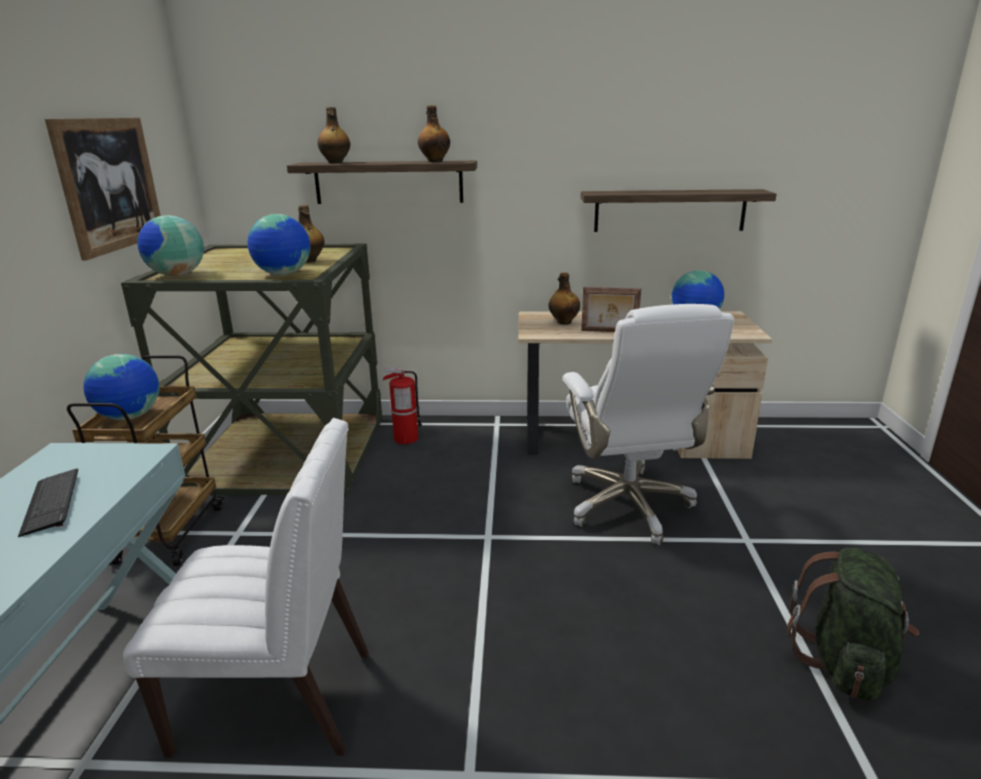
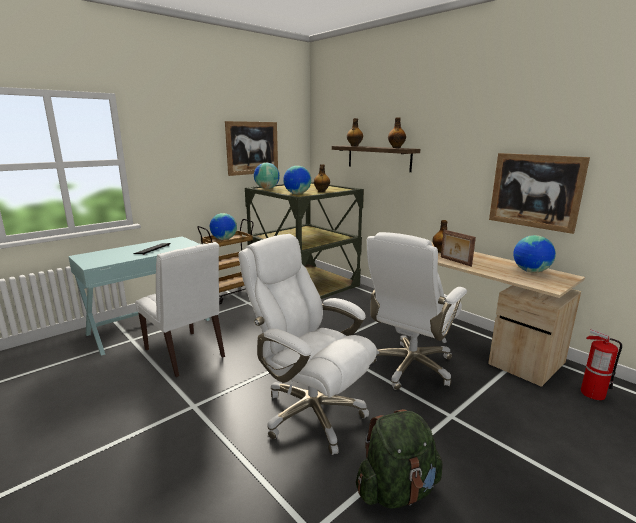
camera: 45 degrees right, 5 degrees down
(405, 439) = (356, 296): fire extinguisher -> fire extinguisher (592, 393)
(631, 644) = (310, 412): none -> white office chair
(669, 210) = (535, 191): shelf -> picture

